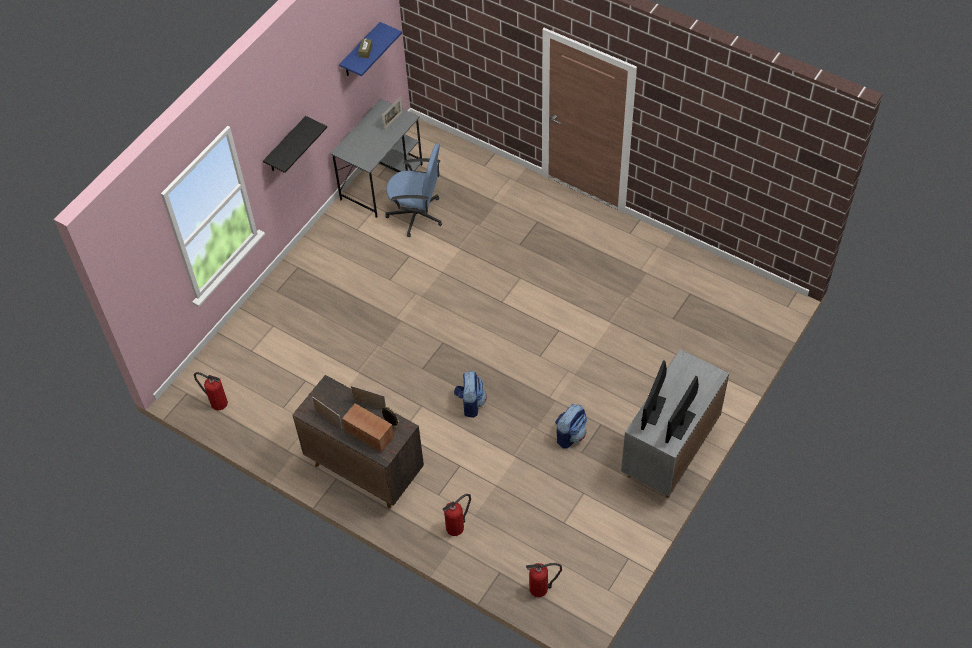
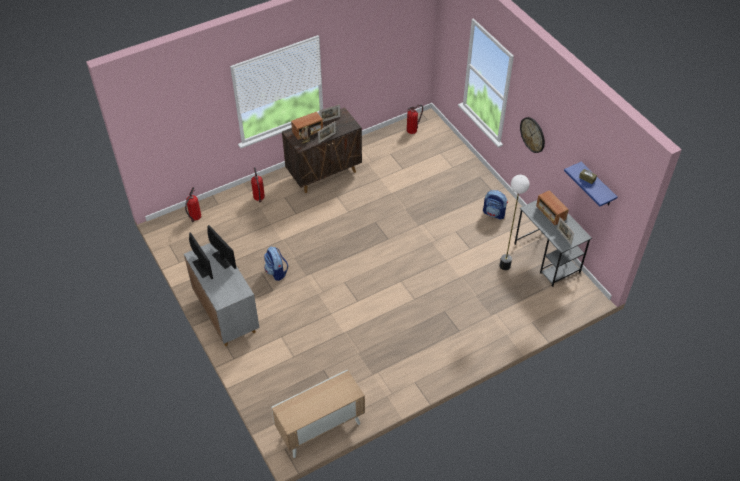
camera: 115 degrees right, 5 degrees down
(286, 146) = (533, 134): black shelf -> wall clock
(363, 142) = (550, 213): none -> radio
(417, 215) = (504, 265): blue office chair -> floor lamp
(470, 403) = (333, 234): backpack -> backpack (494, 213)
(743, 287) = (320, 429): none -> cabinet

